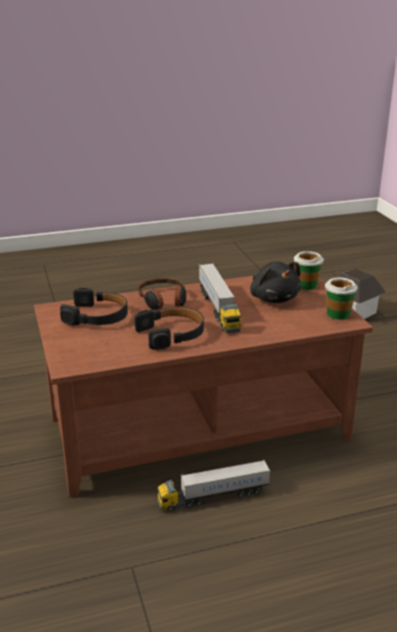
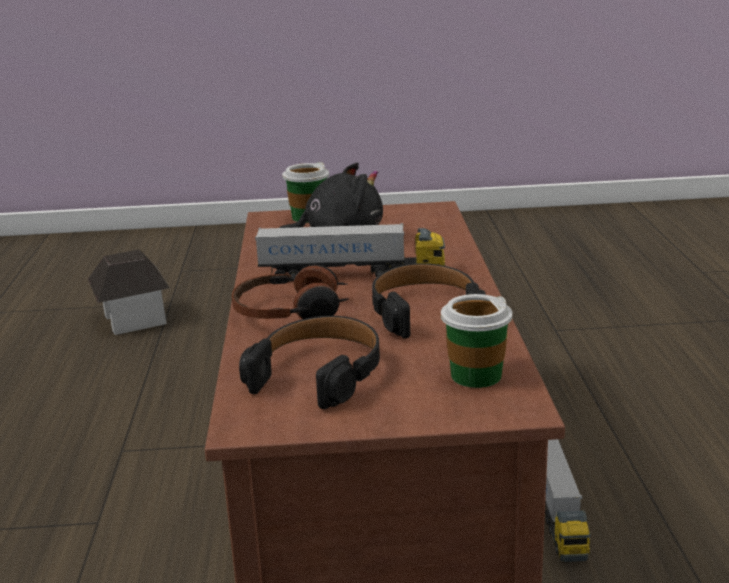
camera: 75 degrees left, 5 degrees down
(338, 314) = (412, 211): cup -> cup (475, 375)

